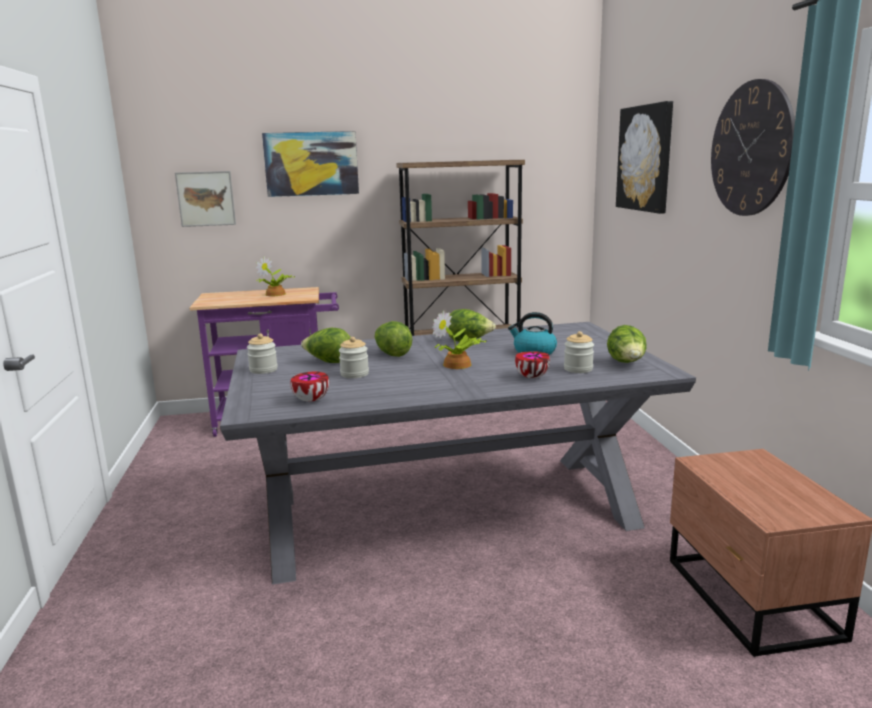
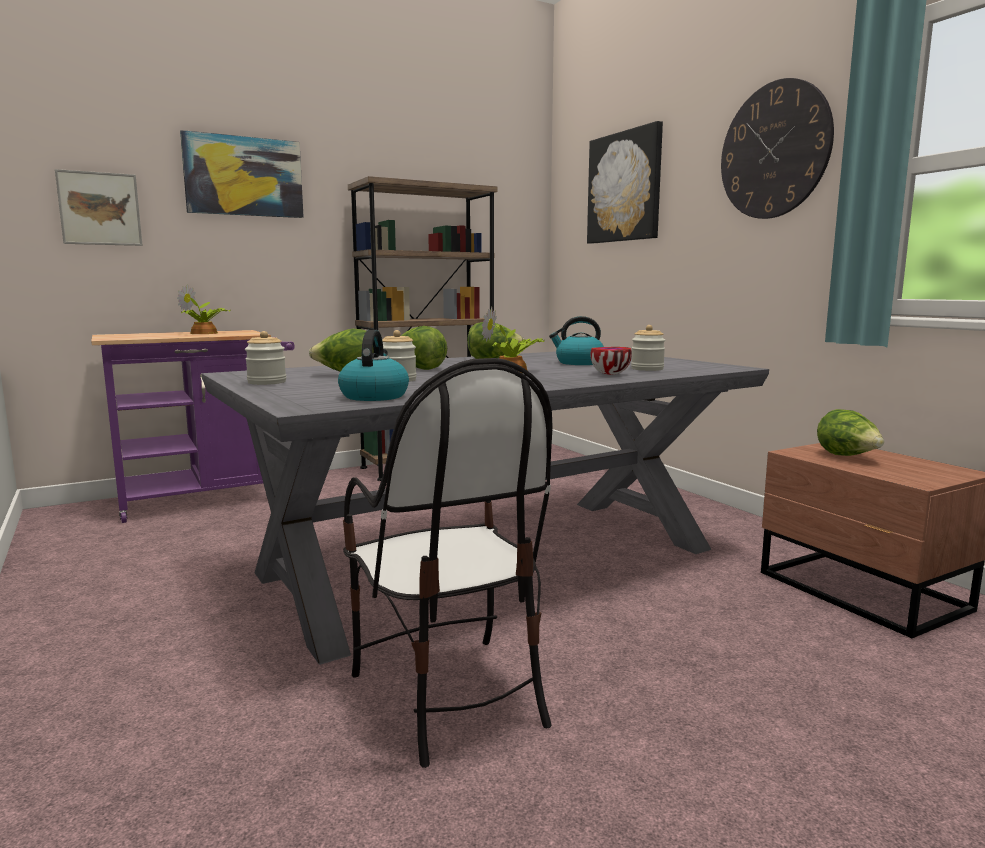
camera: 20 degrees left, 5 degrees down
(310, 400) = (374, 396): bowl -> kettle
(338, 628) = (449, 695): none -> chair
(627, 363) = (687, 365): lettuce -> lettuce (847, 457)

